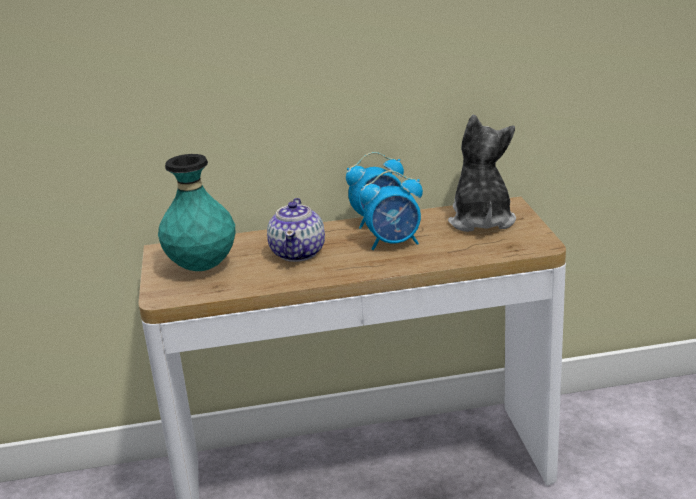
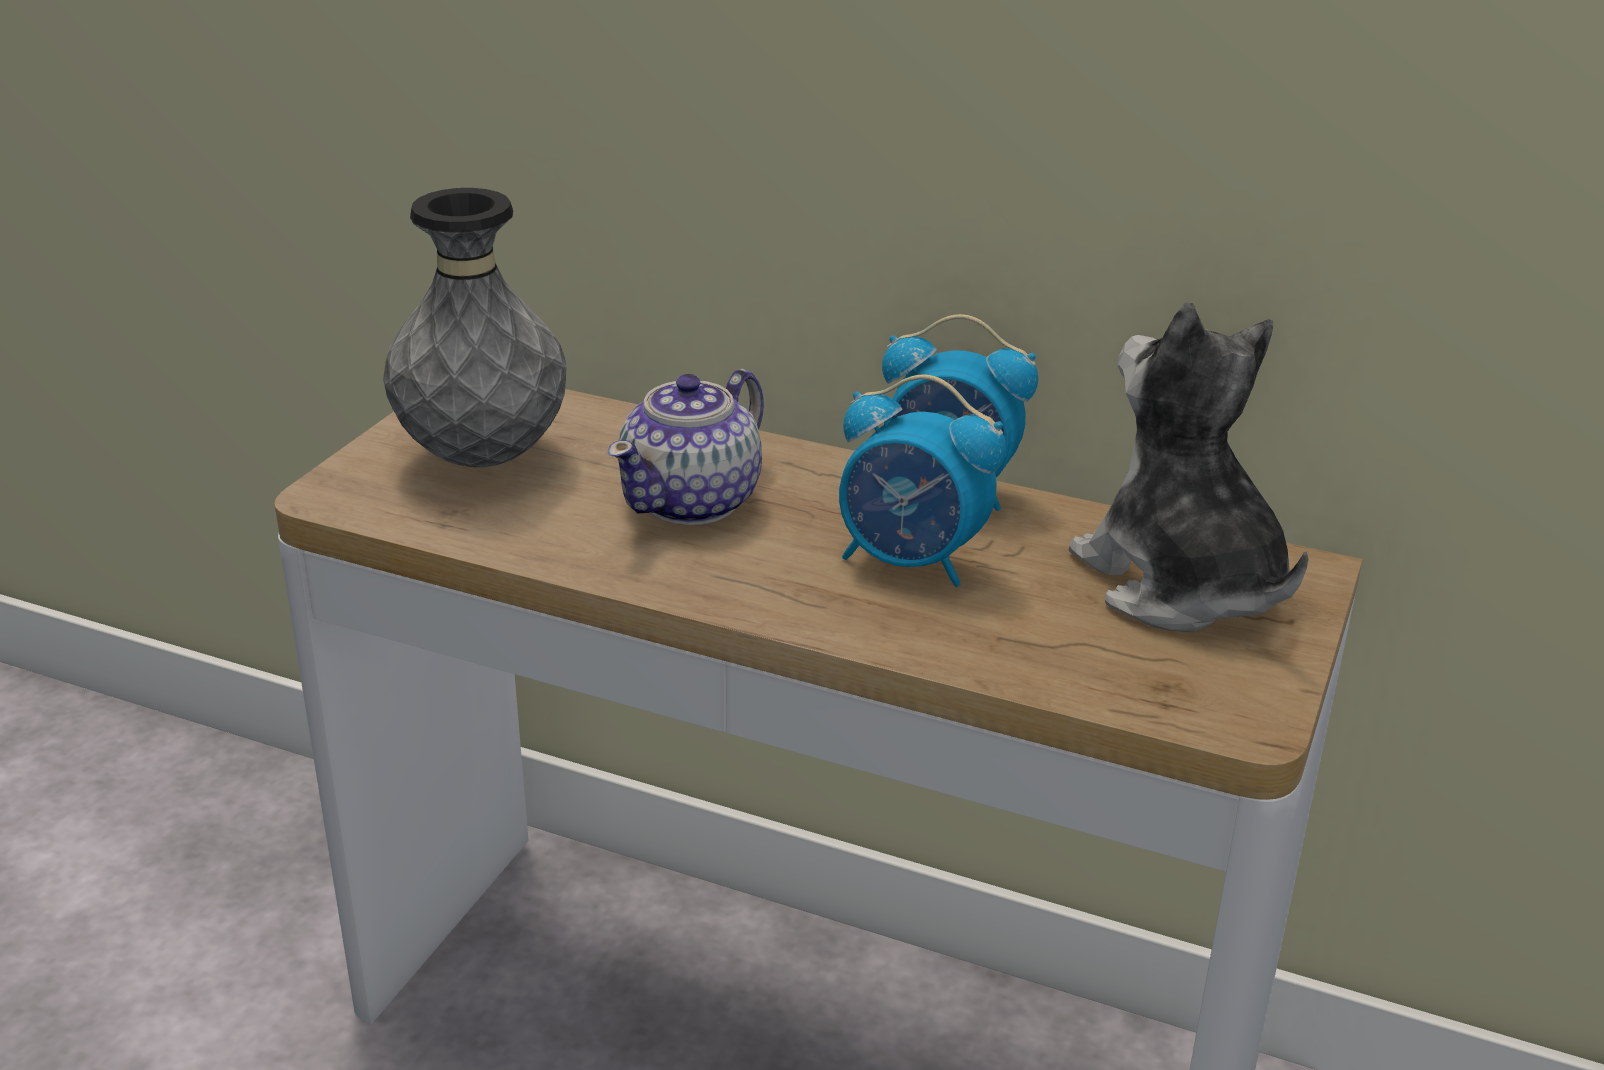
camera: 30 degrees right, 5 degrees up
(202, 267) = (483, 458): turquoise vase -> grey vase
(481, 220) = (1180, 585): plush toy -> plush toy turned 60 degrees counterclockwise

